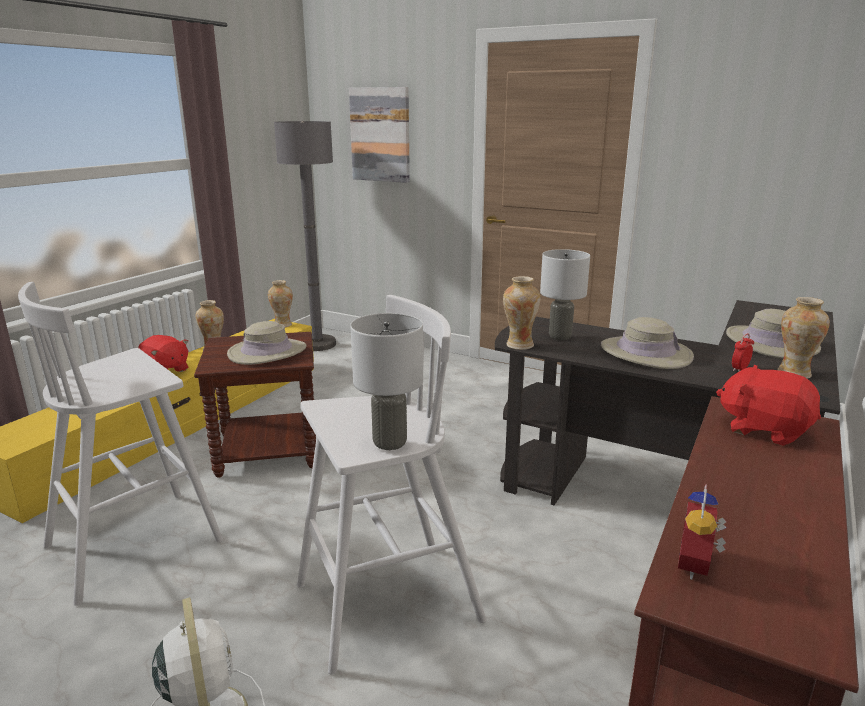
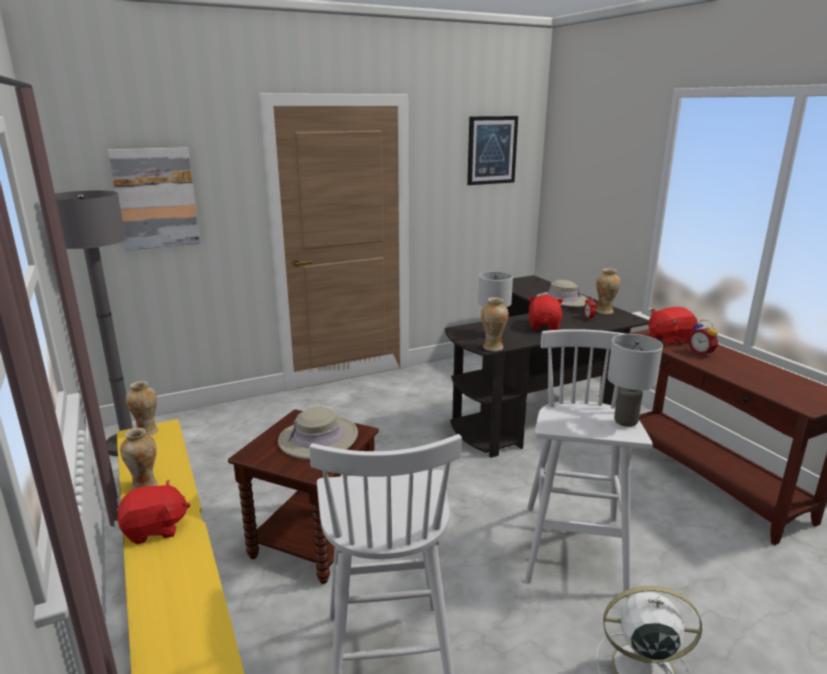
camera: 55 degrees left, 0 degrees up
(645, 353) = (544, 326): beige hat -> red plush toy
(698, 566) = (785, 395): alarm clock -> alarm clock (702, 353)
(796, 100) = (491, 150): none -> picture

